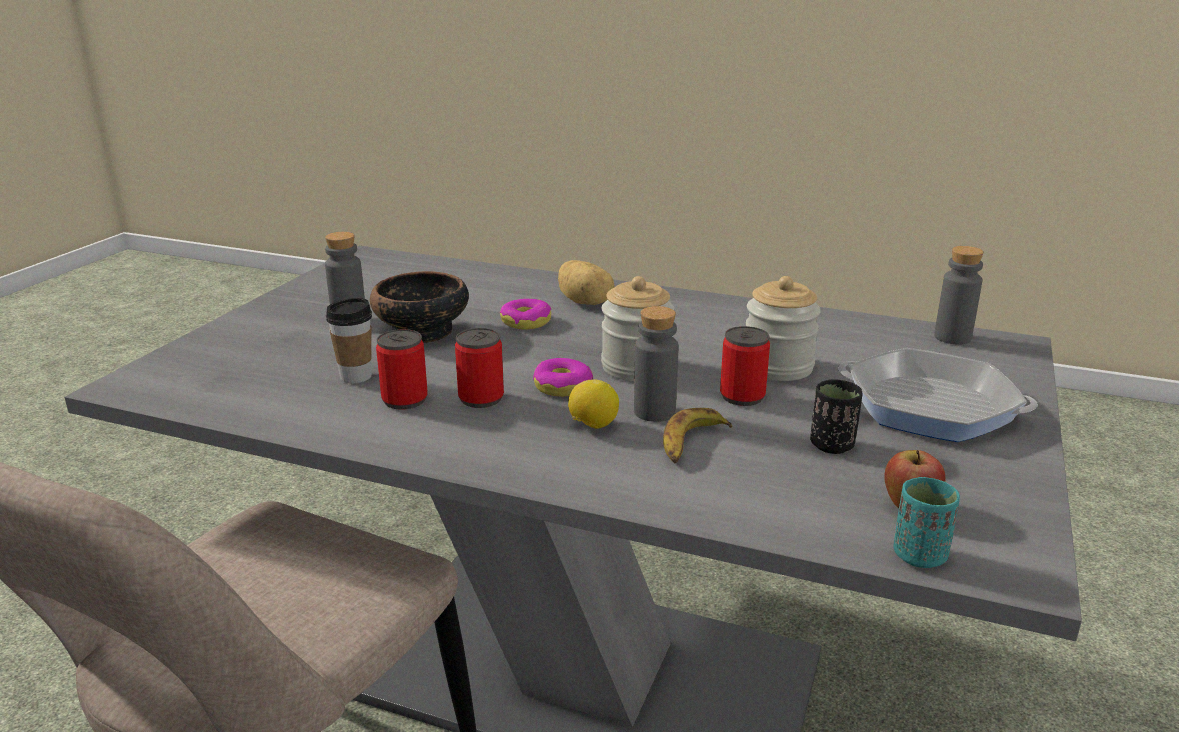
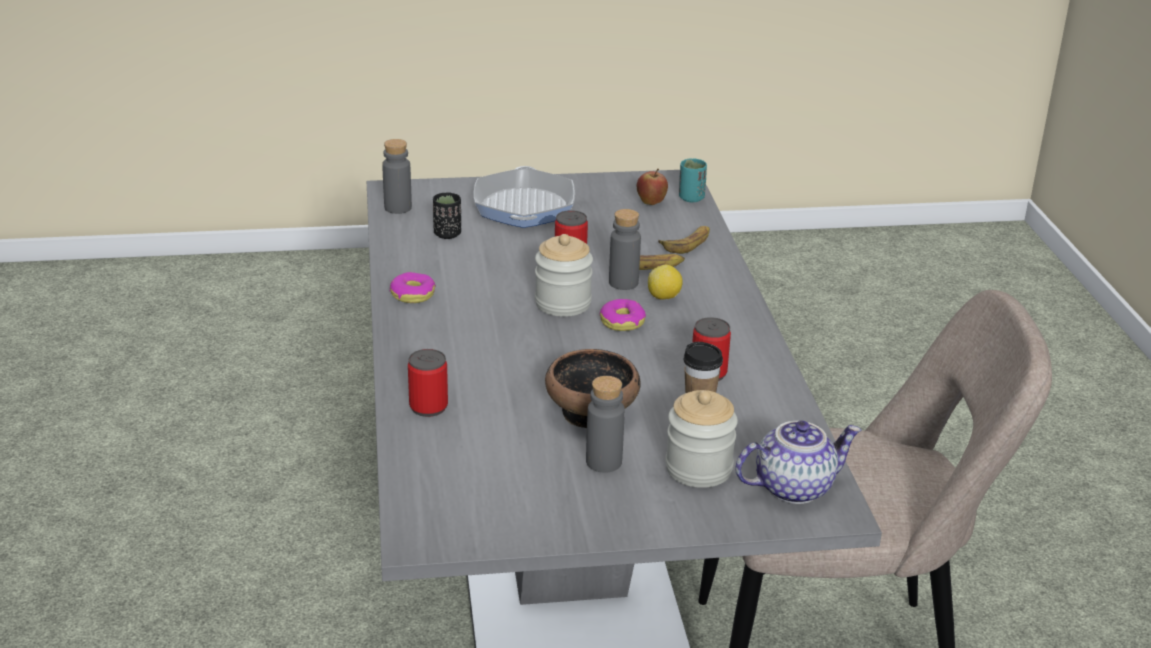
camera: 120 degrees left, 5 degrees up
(183, 379) = (793, 487): none -> teapot
(481, 398) = (673, 346): can -> can (428, 407)
(526, 322) = (521, 371): donut -> donut (413, 294)
(585, 302) = (449, 357): potato -> none
(736, 492) = (687, 243): none -> banana
(778, 367) = (510, 256): jar -> jar (698, 469)
(832, 445) = (606, 227): black cup -> black cup (447, 234)

